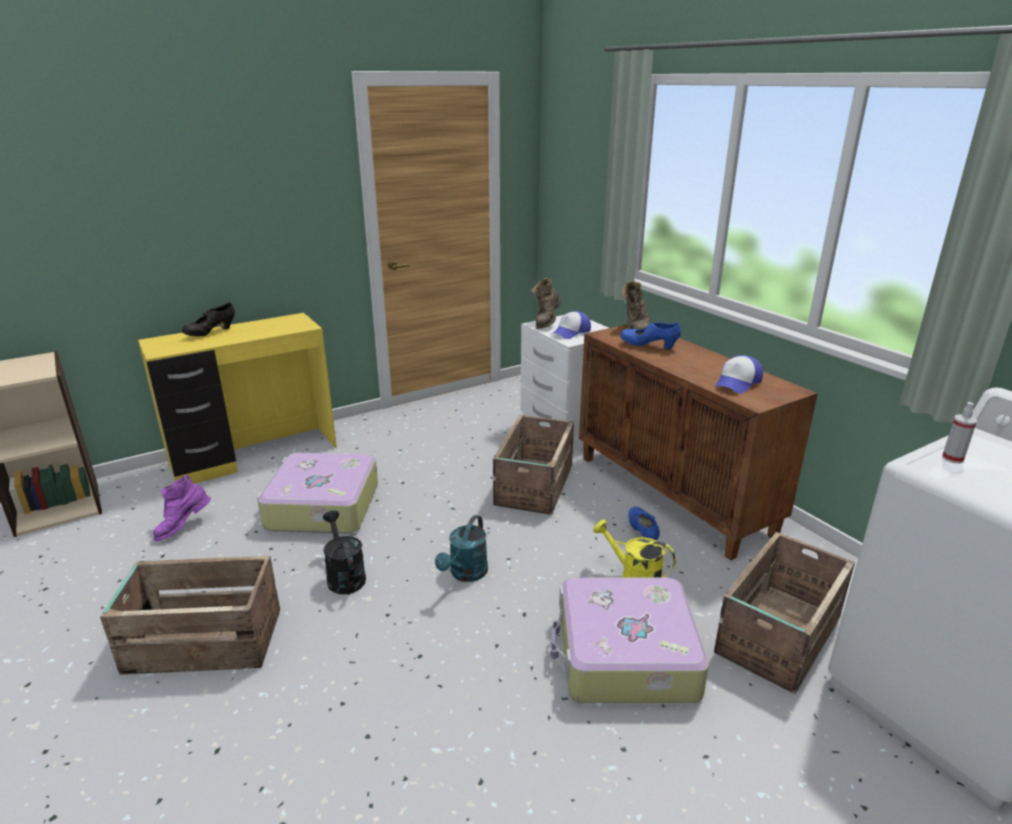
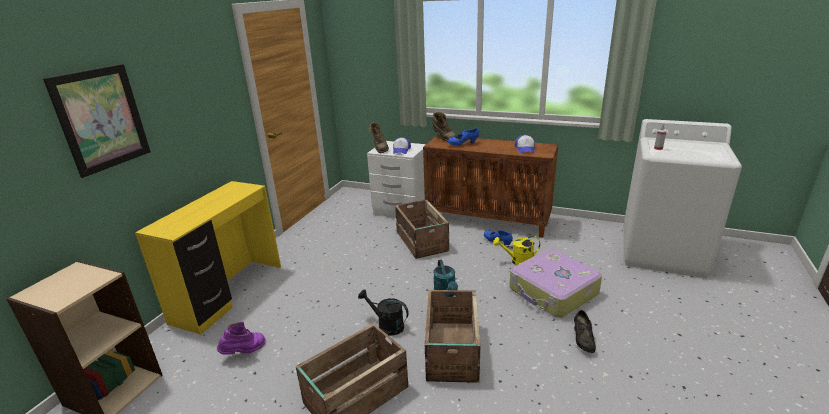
camera: 35 degrees left, 0 degrees up
(115, 196) = (101, 119): none -> picture
(184, 528) = (244, 352): purple boot -> purple boot turned 135 degrees counterclockwise
(210, 333) = (189, 211): black shoe -> black shoe (582, 341)
(321, 507) = (321, 300): suitcase -> none
(776, 635) = (591, 257): crate -> crate (451, 352)

